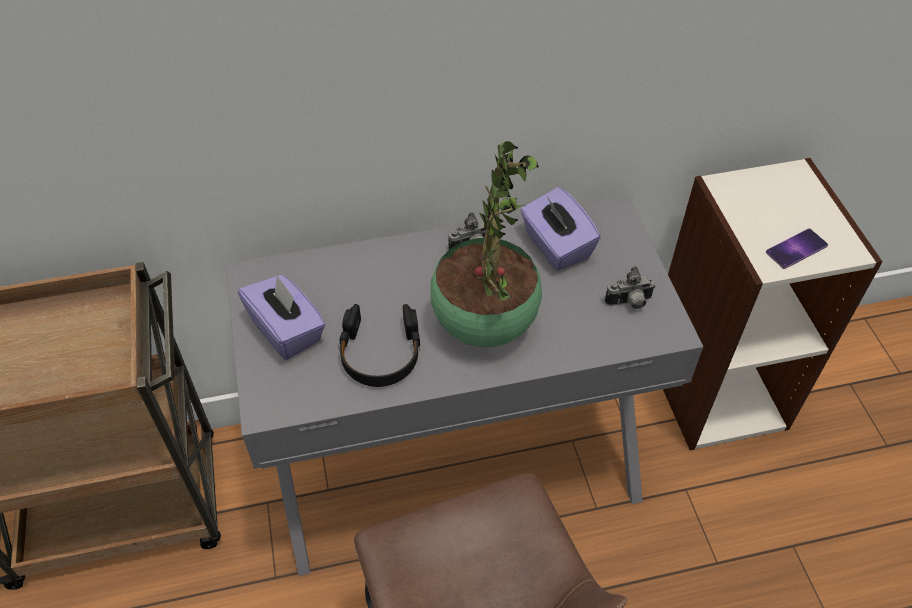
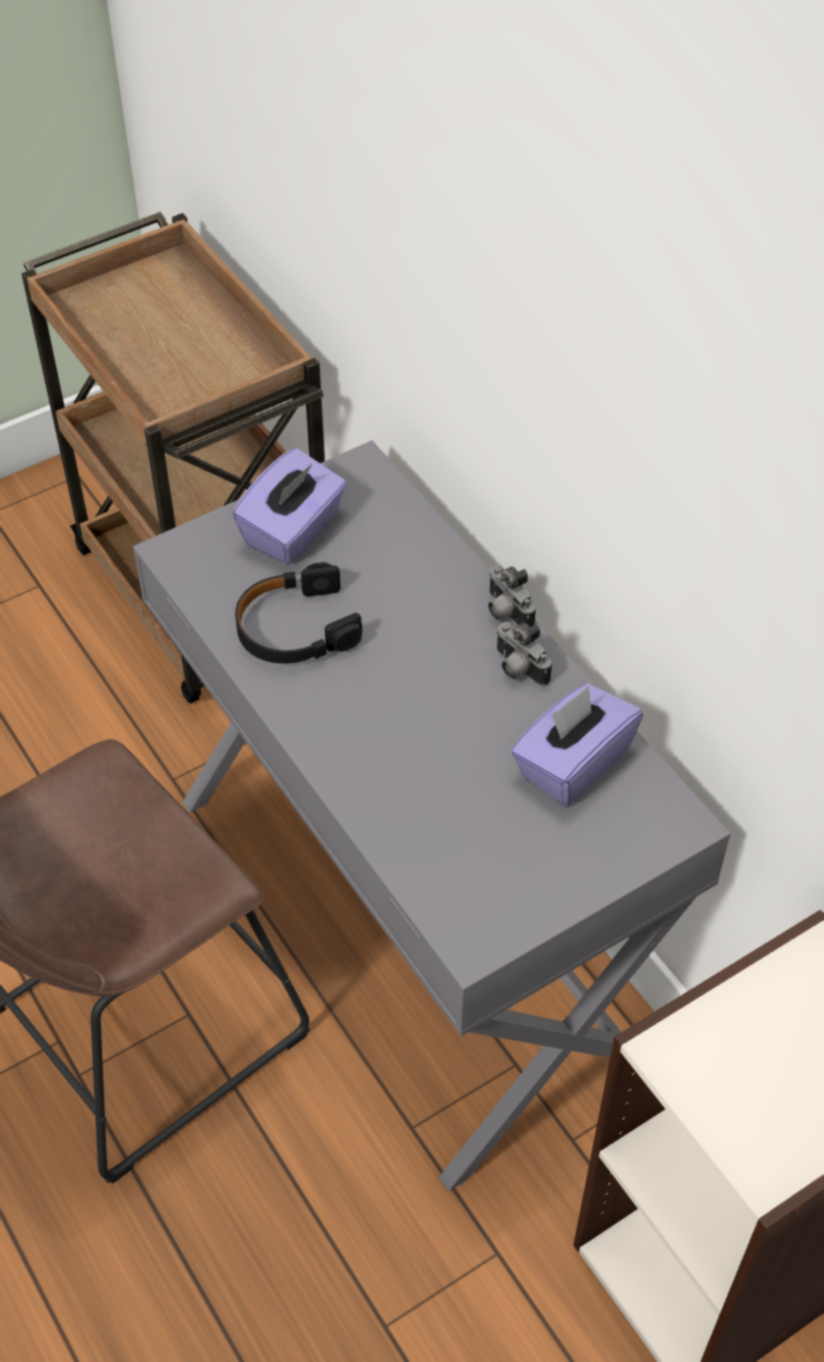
camera: 70 degrees right, 0 degrees up
(484, 322) = (391, 719): potted plant -> none
(629, 303) = (503, 878): camera -> camera (505, 612)
(796, 249) = (725, 1085): phone -> none

